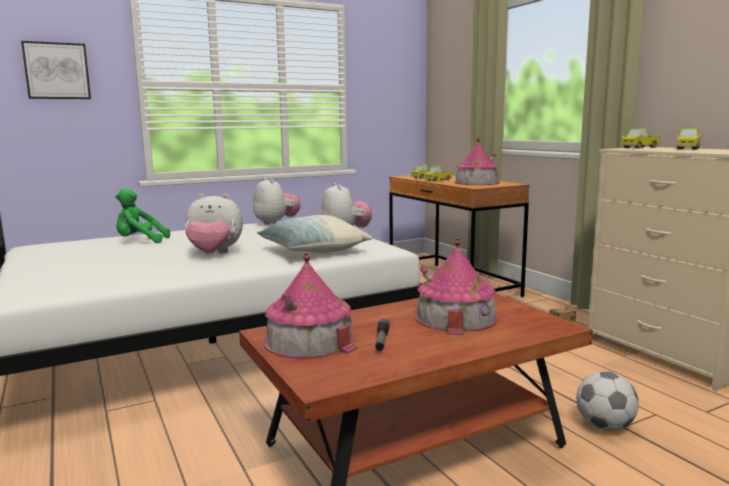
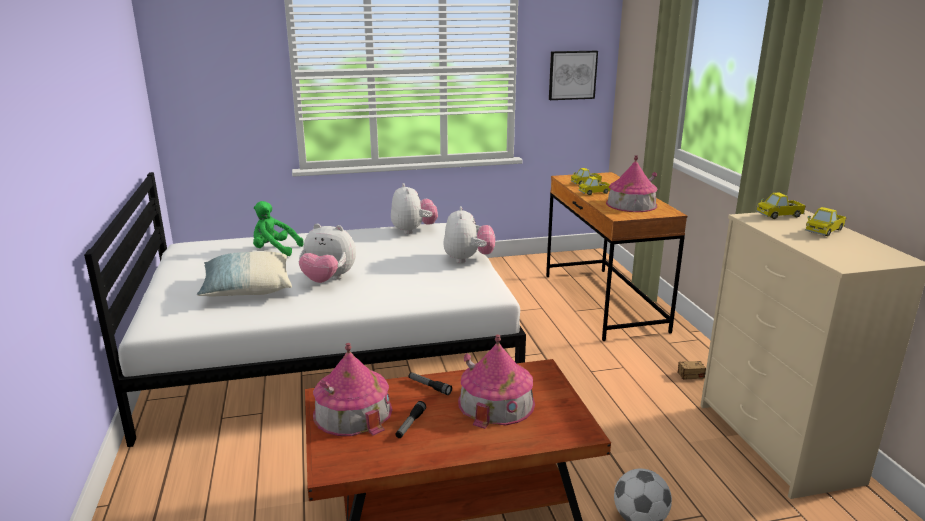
camera: 15 degrees right, 10 degrees up
(57, 71) = (215, 64): picture -> picture (572, 75)
(313, 252) = (417, 288): pillow -> pillow (247, 289)
(377, 314) = (429, 386): none -> flashlight

